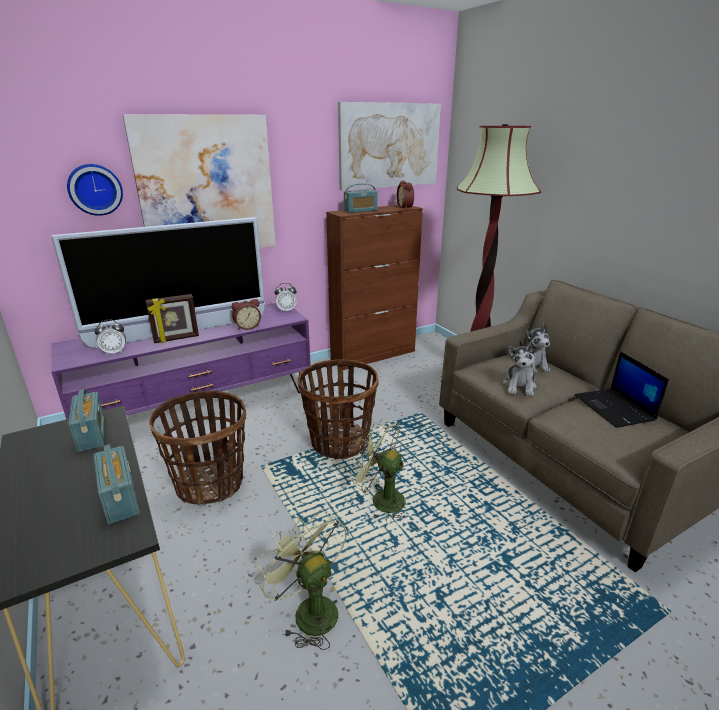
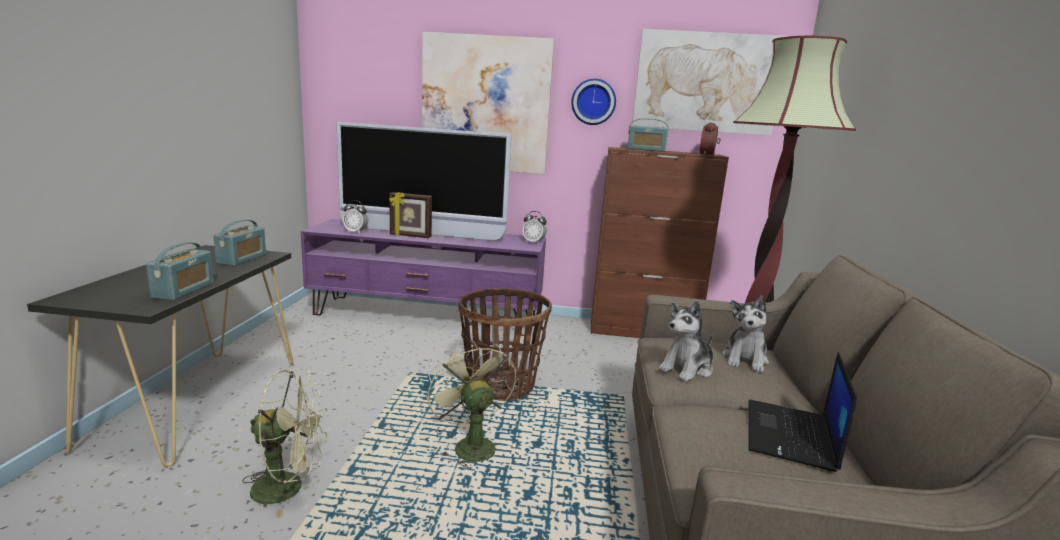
camera: 35 degrees right, 10 degrees down
(95, 189) = (391, 94): wall clock -> wall clock (593, 102)
(210, 484) = (356, 368): basket -> none
(247, 327) = (477, 243): alarm clock -> none
(309, 610) = (289, 487): green fan -> green fan turned 90 degrees clockwise

